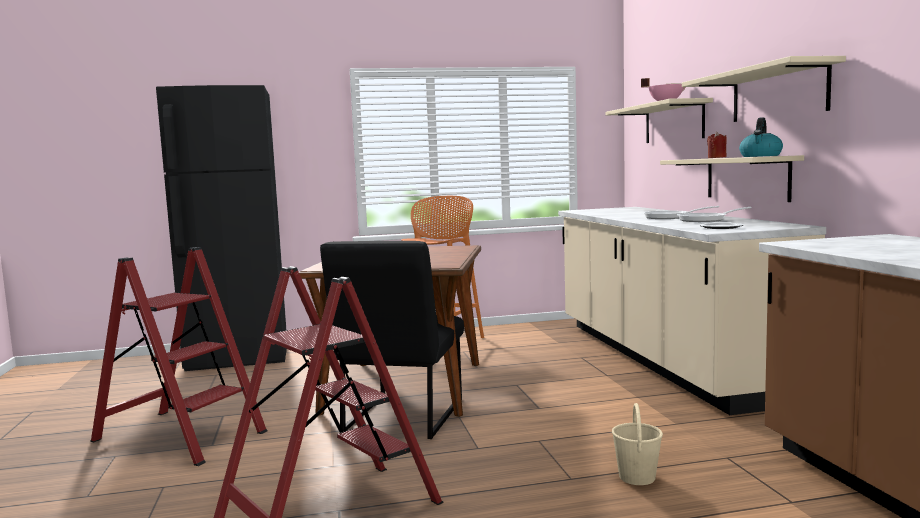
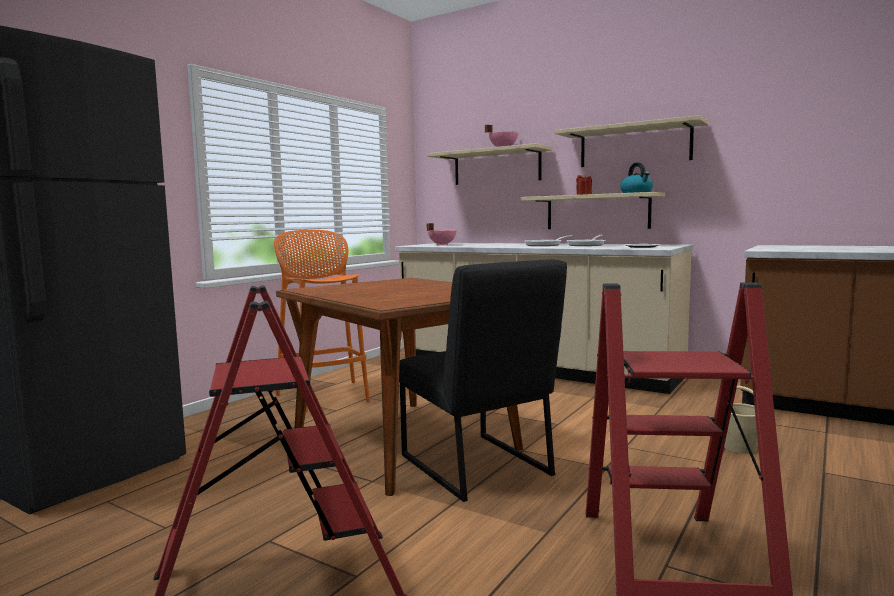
camera: 45 degrees left, 0 degrees up
(599, 211) = (441, 245): none -> pink cooking pot

